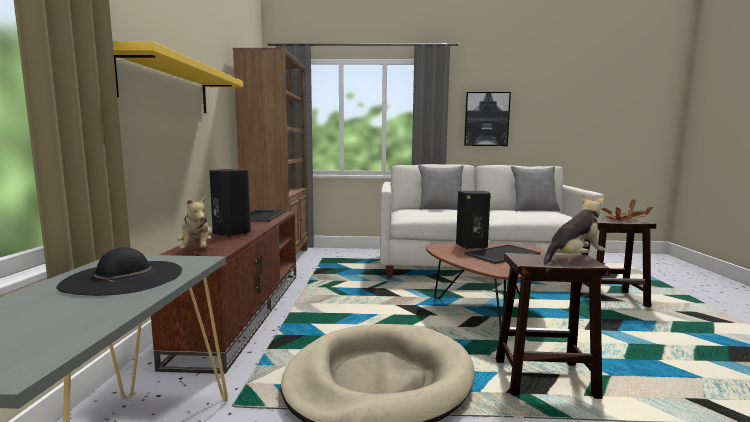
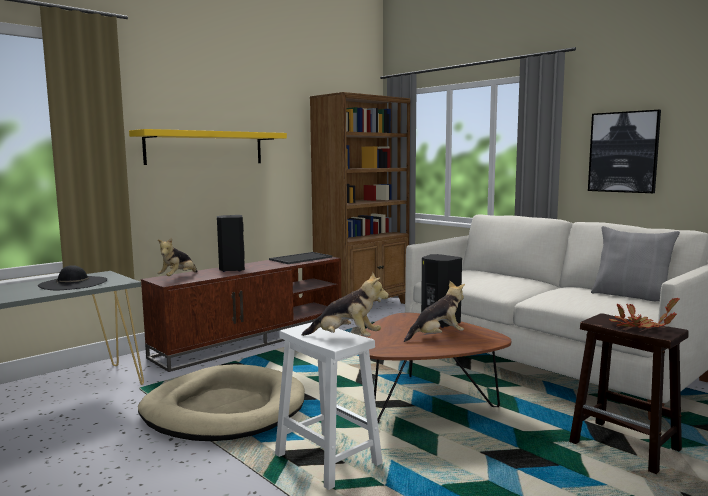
camera: 45 degrees right, 0 degrees up
(441, 208) = (507, 275): grey pillow -> none
(503, 254) = (437, 337): tray -> plush toy
(542, 379) = (326, 459): brown stool -> white stool

